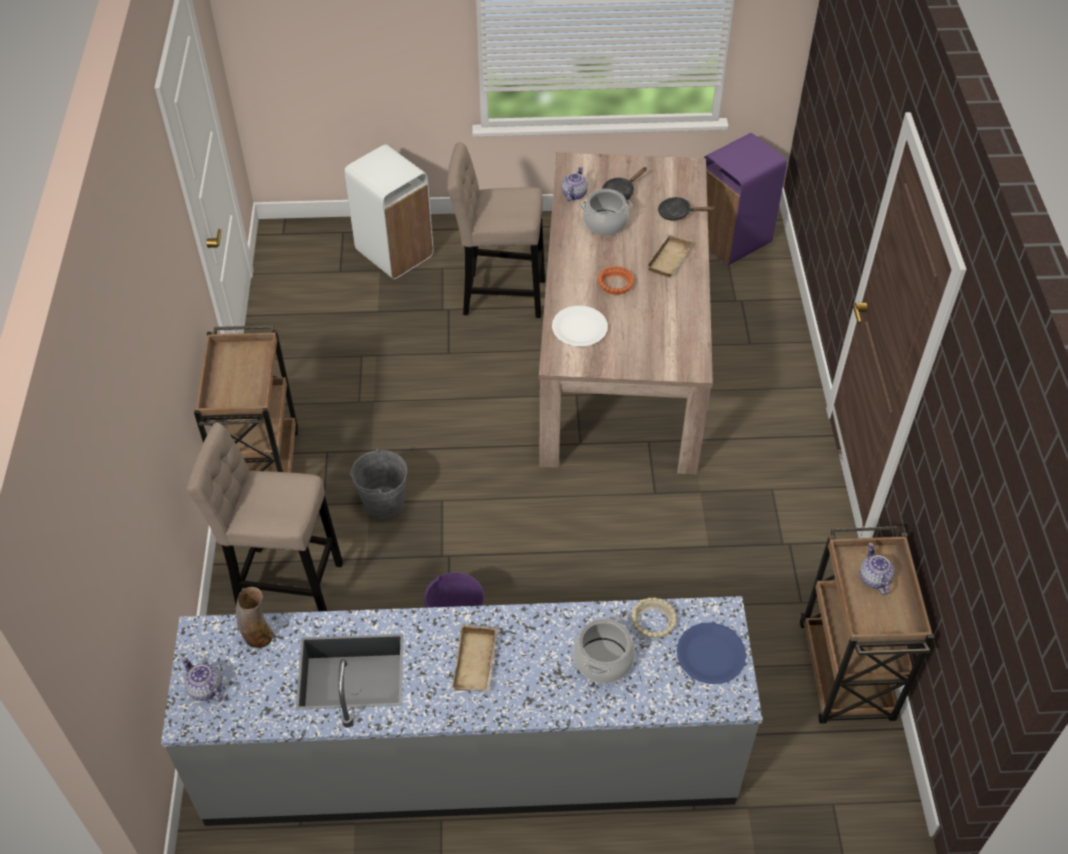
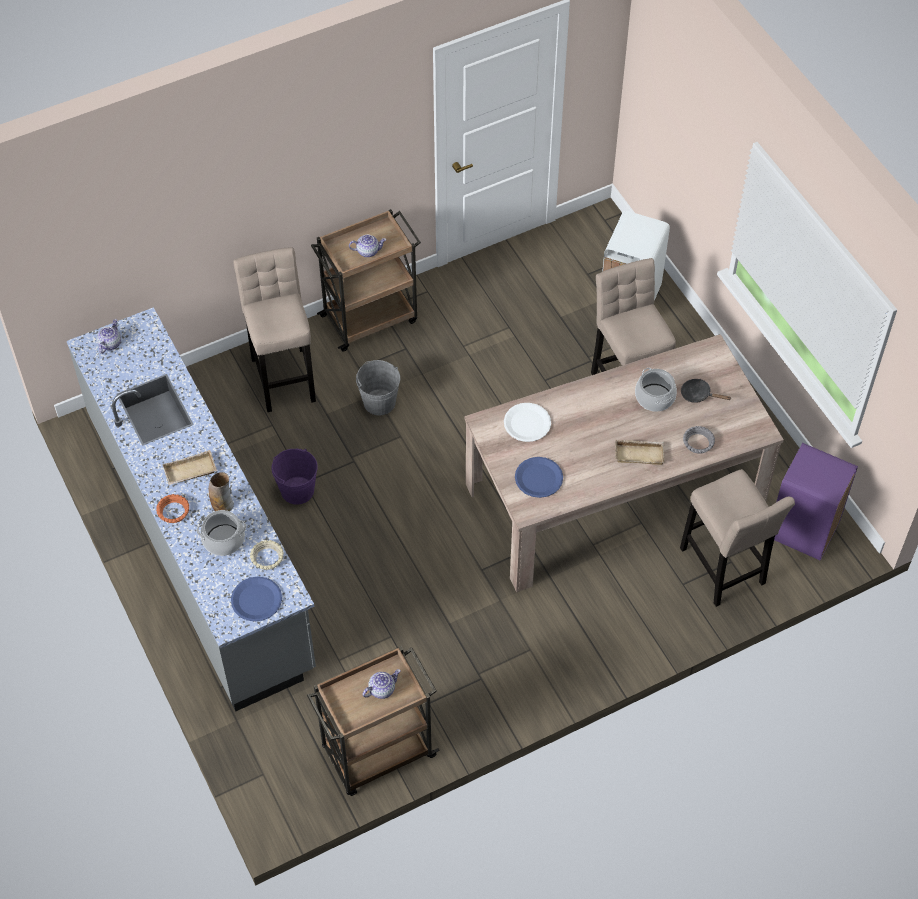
camera: 65 degrees right, 5 degrees up
(258, 636) = (157, 352): vase -> vase (222, 505)
(574, 194) = (676, 364): teapot -> teapot (368, 251)
(615, 284) = (588, 429): orange bowl -> orange bowl (173, 512)
(656, 344) = (538, 478): none -> blue plate
(678, 213) = (698, 442): black frying pan -> grey bowl
(749, 309) = (723, 571): none -> beige stool

